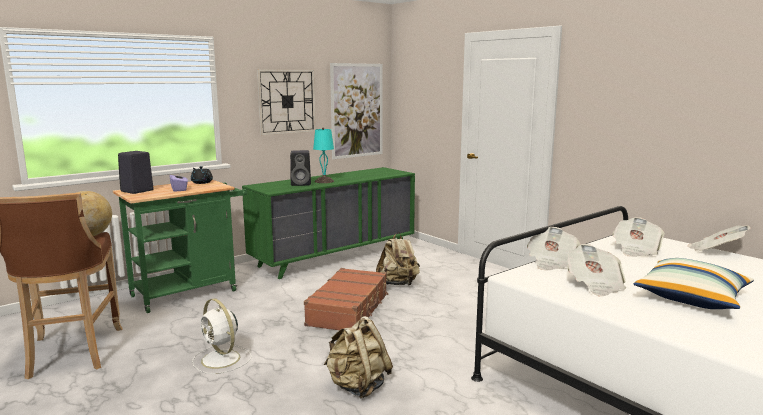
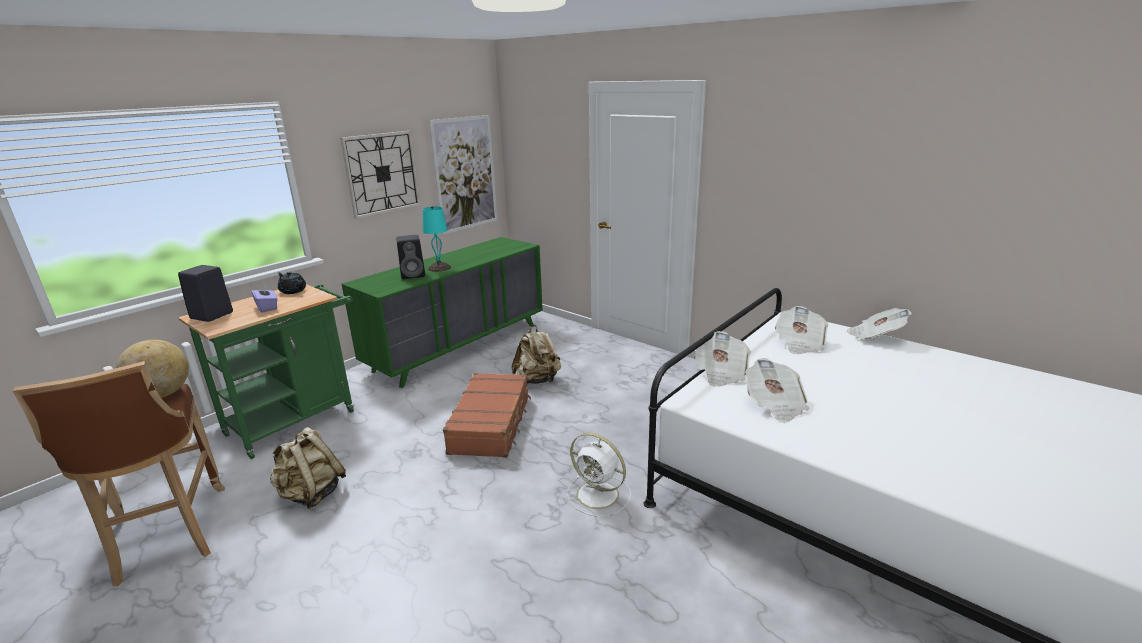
camera: 10 degrees left, 10 degrees up
(221, 360) = (359, 518): white fan -> white fan (599, 495)
(358, 386) = (525, 535): beige backpack -> beige backpack (311, 494)
(692, 298) = (874, 413): pillow -> none

